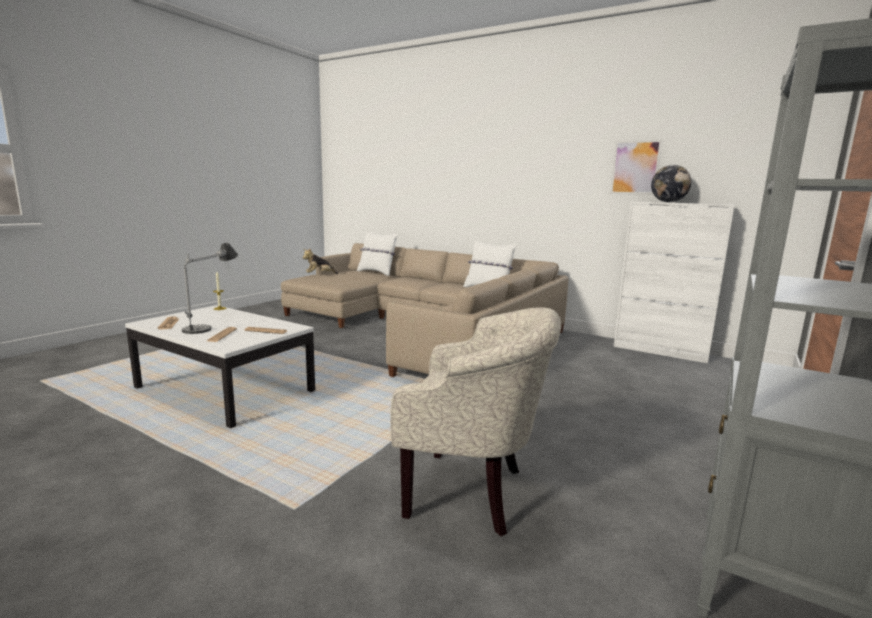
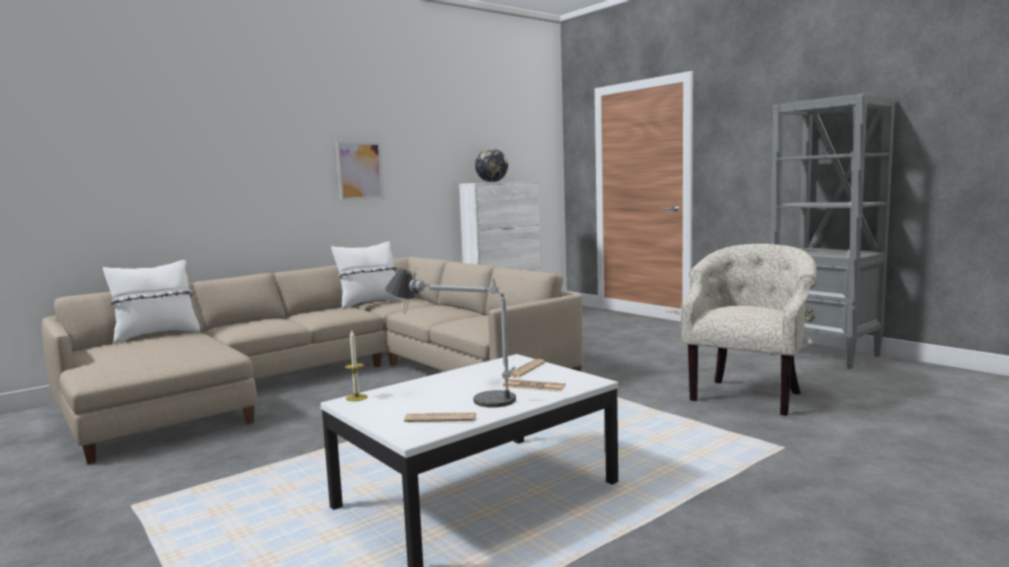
camera: 70 degrees left, 5 degrees down
(319, 275) = (108, 361): plush toy -> none
(635, 167) = (451, 151): picture -> picture (360, 171)

